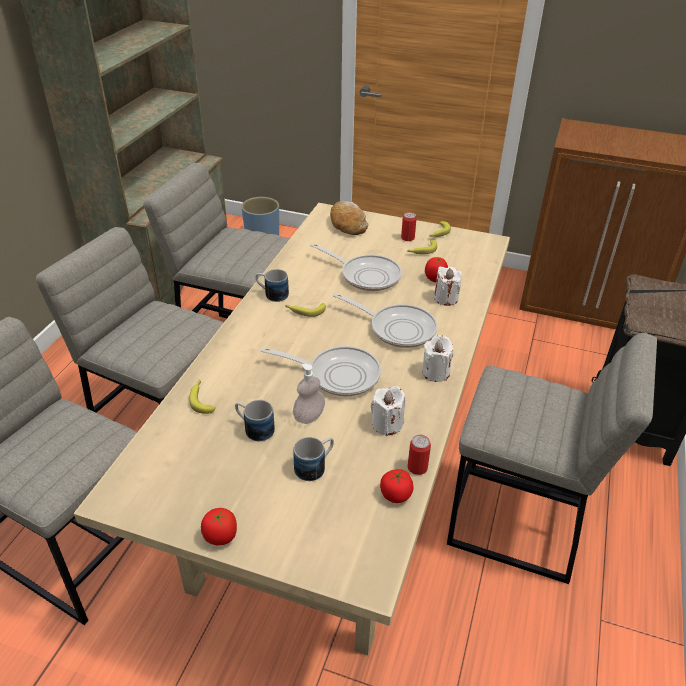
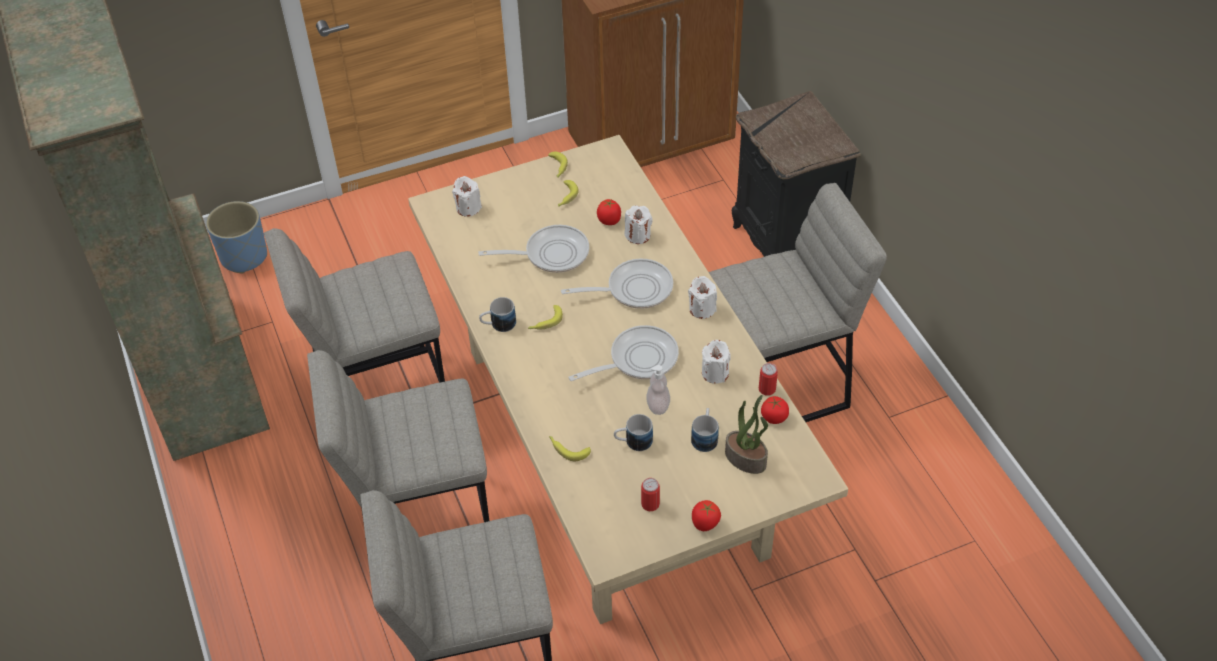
camera: 40 degrees left, 10 degrees up
(327, 510) = (746, 458): none -> potted plant
(347, 224) = (468, 208): bread -> white candle
(407, 238) = (538, 190): can -> can (650, 504)

